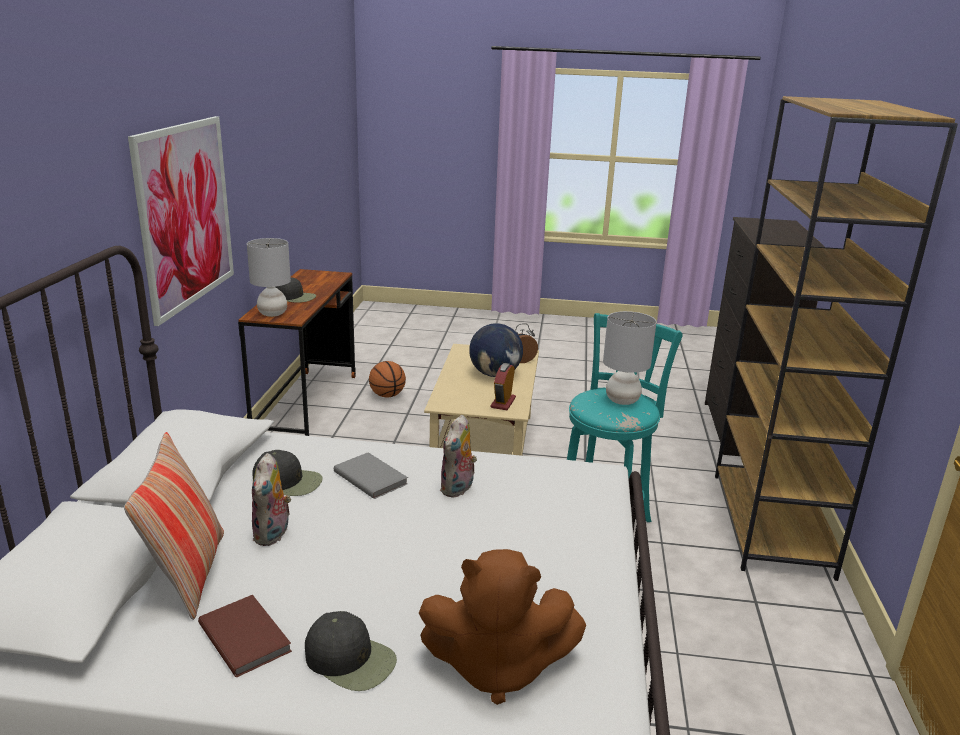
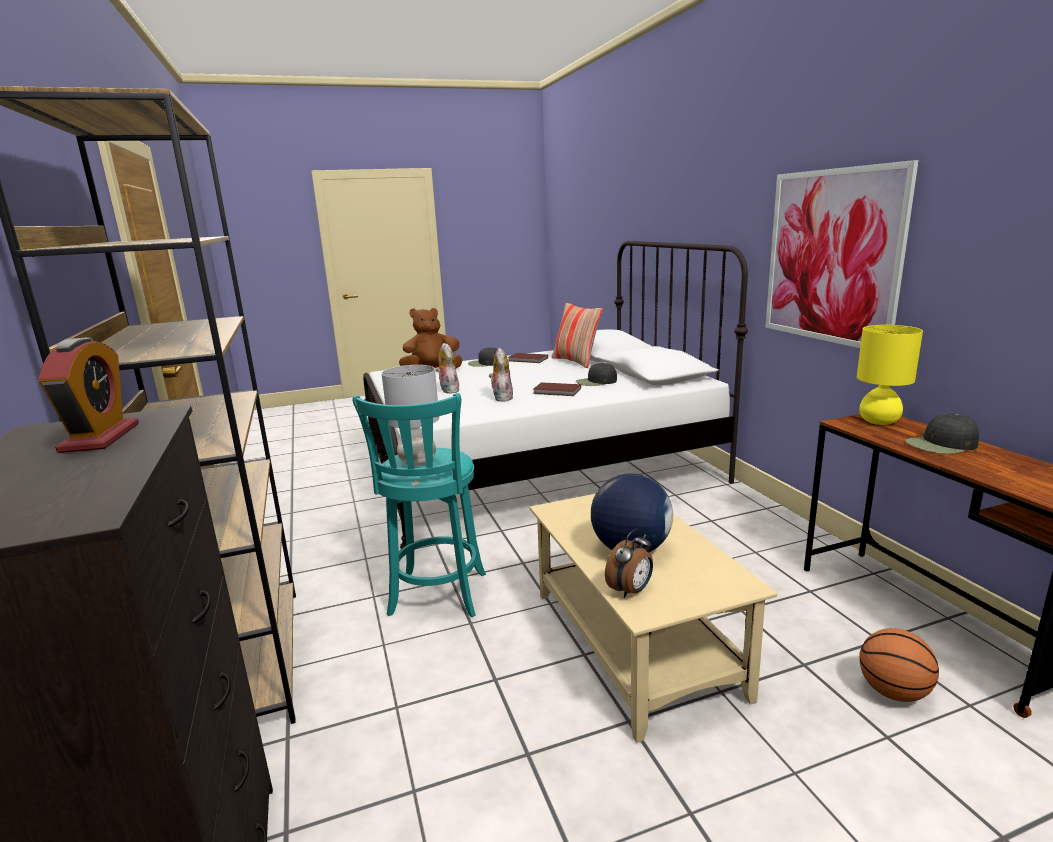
camera: 155 degrees right, 5 degrees down
(272, 313) = (879, 421): grey table lamp -> yellow table lamp
(273, 535) = (565, 372): plush toy -> plush toy (448, 390)
(371, 477) = (557, 391): grey book -> brown book
(503, 402) = (573, 515): alarm clock -> alarm clock (100, 438)

